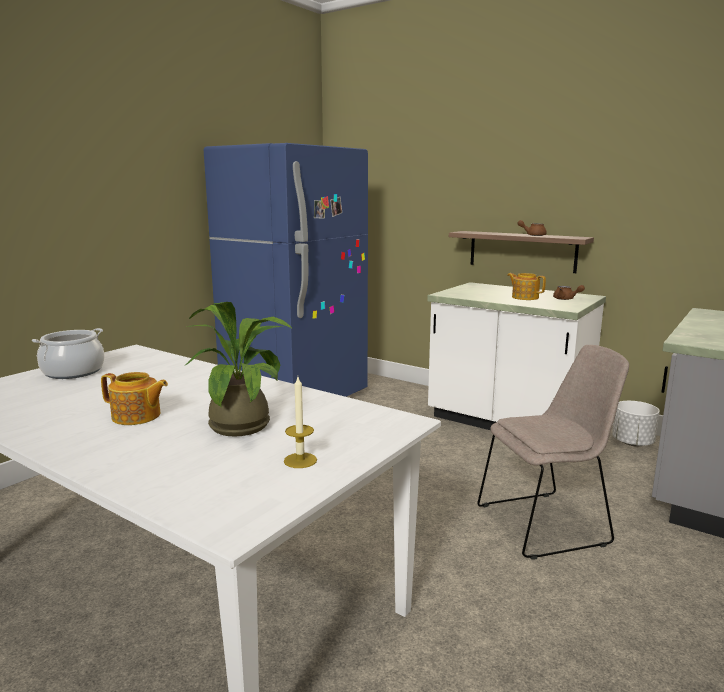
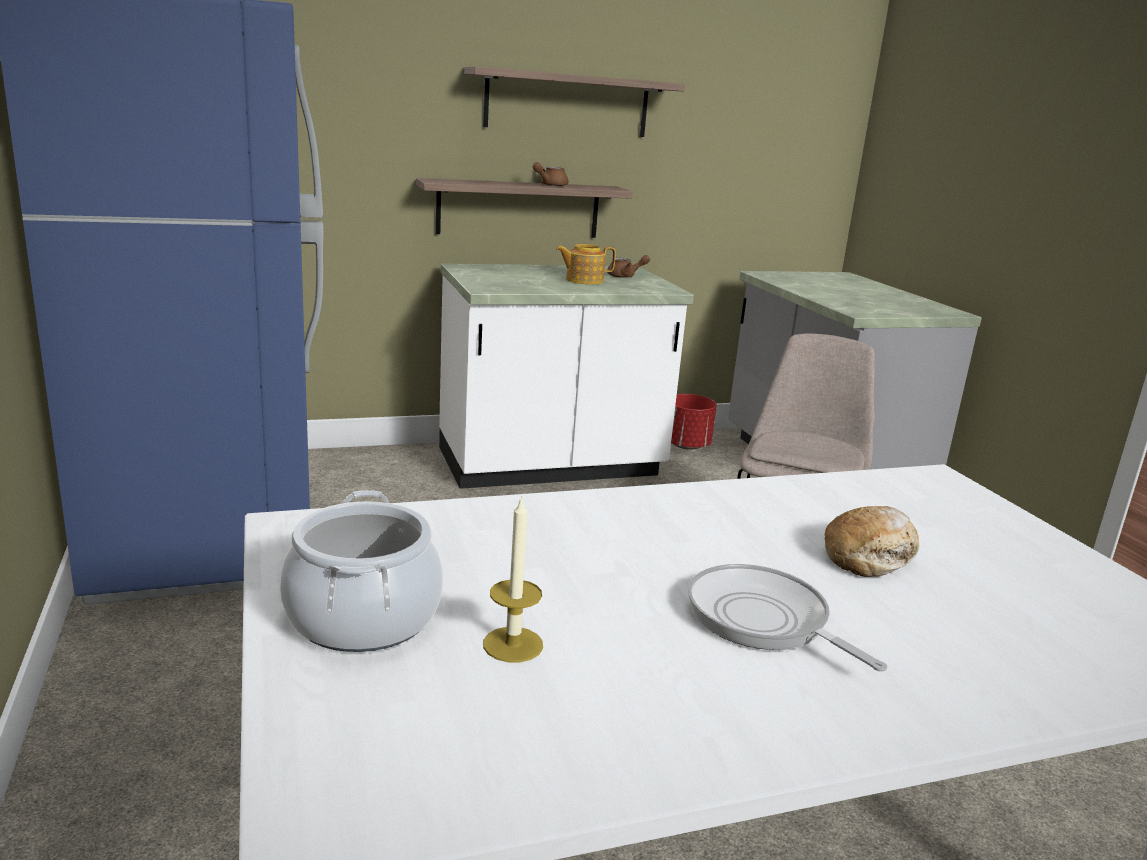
camera: 55 degrees left, 5 degrees up
(137, 416) = (763, 620): teapot -> frying pan
(244, 423) = (870, 555): potted plant -> bread
(300, 460) = (1040, 564): candle -> candle (513, 644)
(556, 181) = (567, 103): none -> shelf
(632, 442) = (686, 445): white planter -> red planter

